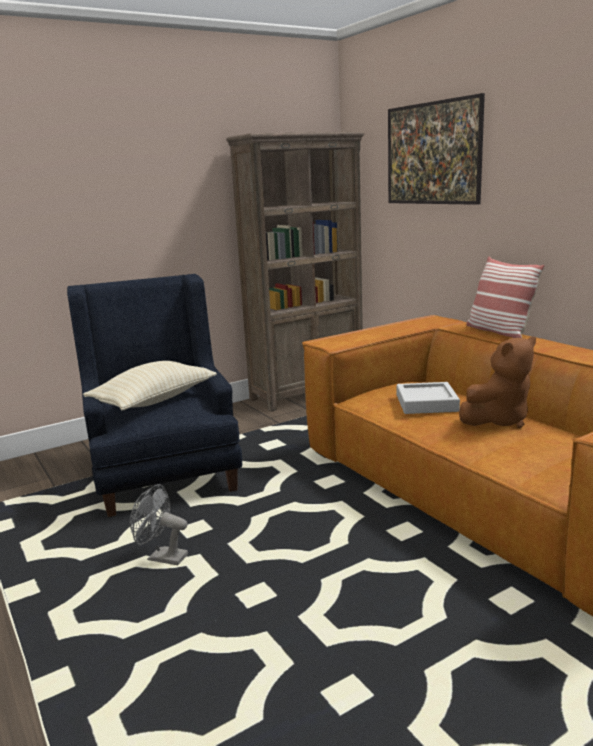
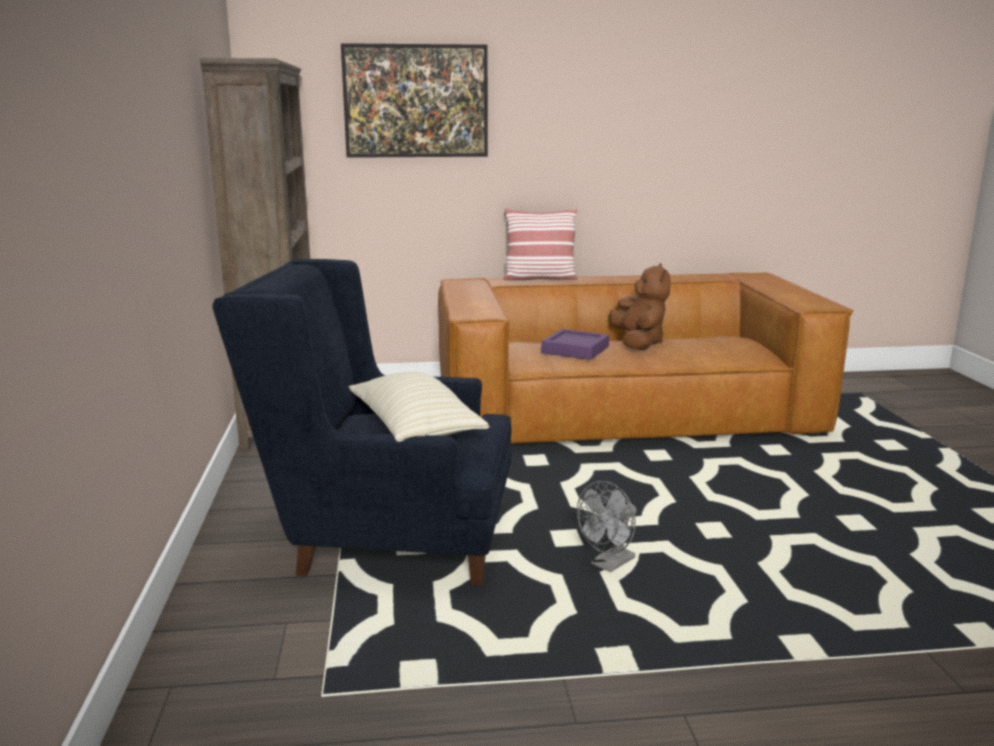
camera: 65 degrees left, 0 degrees up
(426, 403) = (575, 350): grey tray -> purple tray

